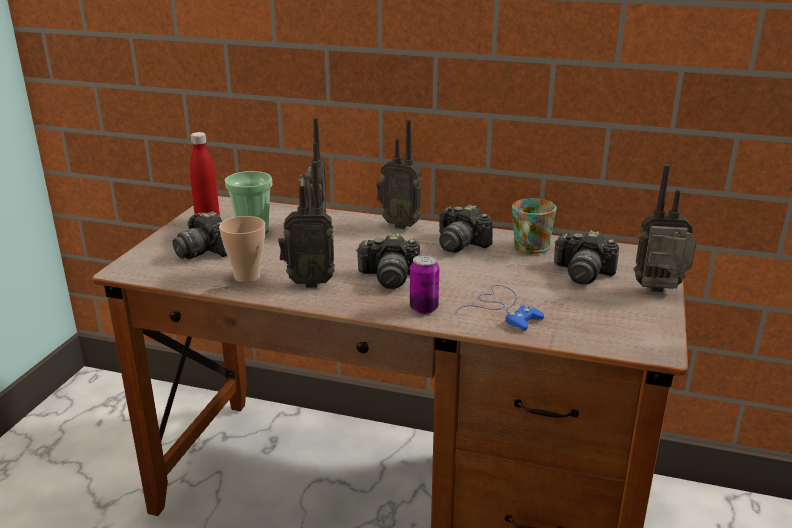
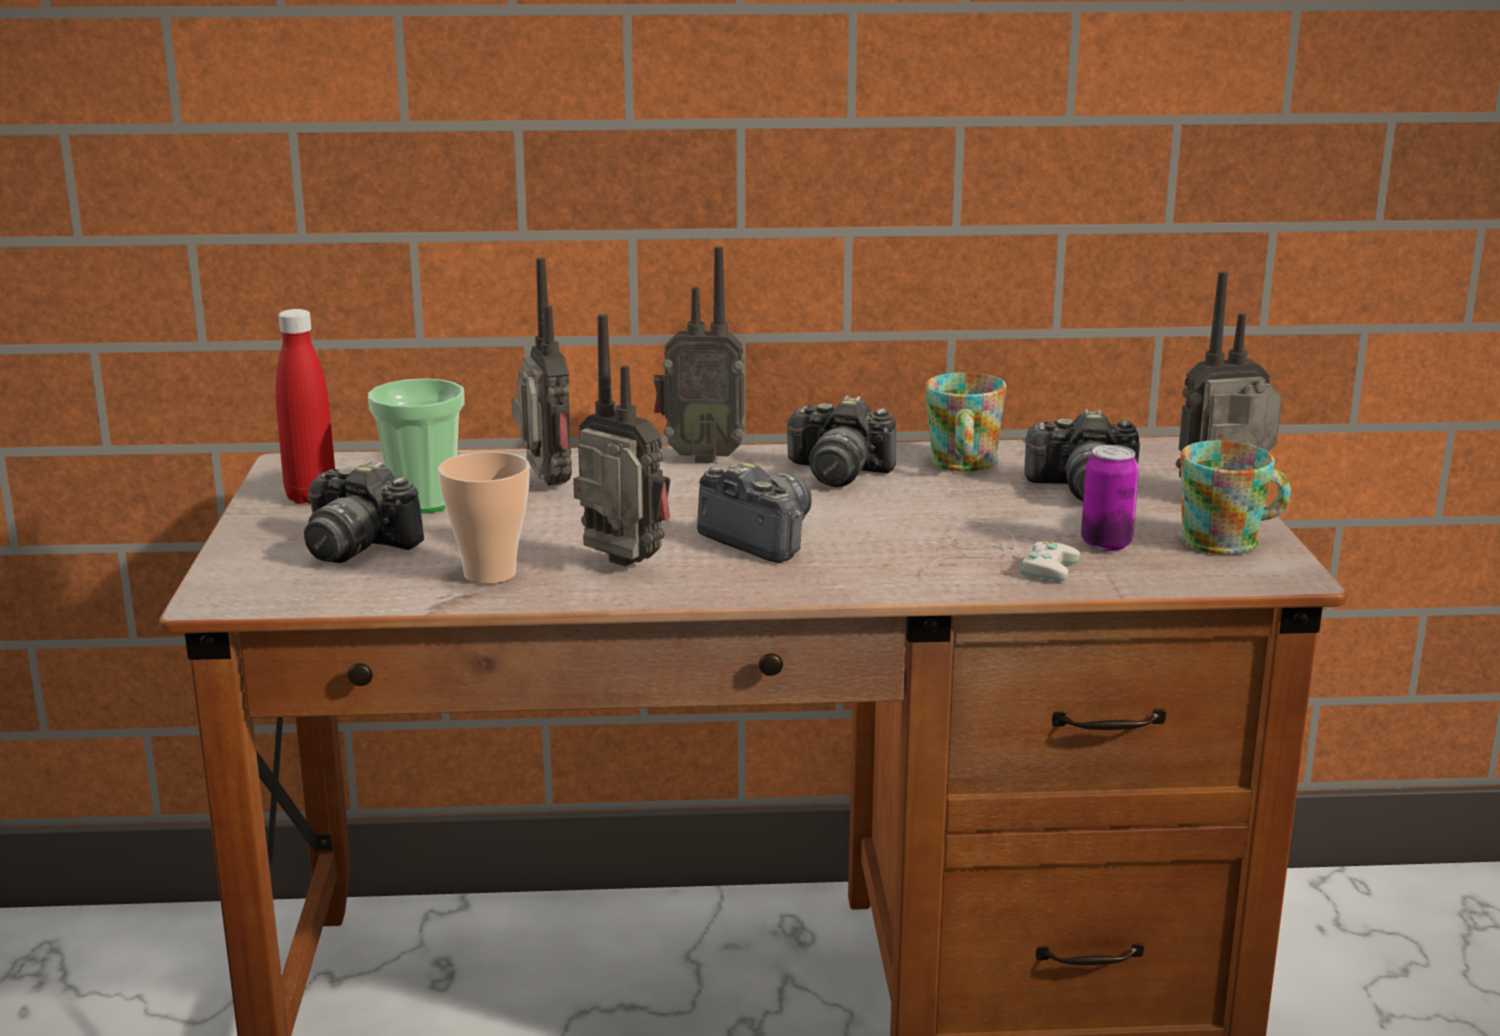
camera: 20 degrees left, 5 degrees down
(308, 282) = (619, 567): radio -> radio turned 120 degrees counterclockwise
(389, 277) = (761, 538): camera -> camera turned 120 degrees counterclockwise
(423, 308) = (866, 575): can -> can (1106, 544)
(502, 309) = (999, 557): blue game controller -> white game controller
(641, 321) = (1230, 541): none -> mug

